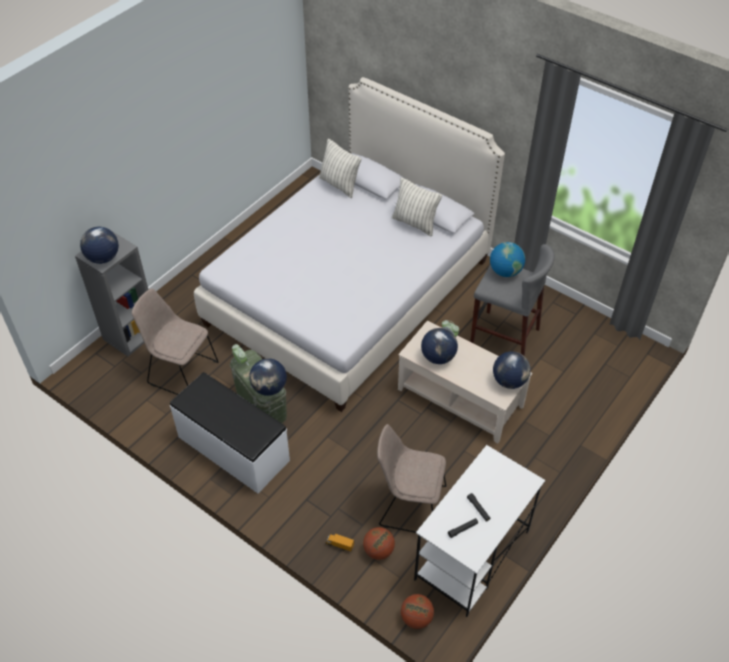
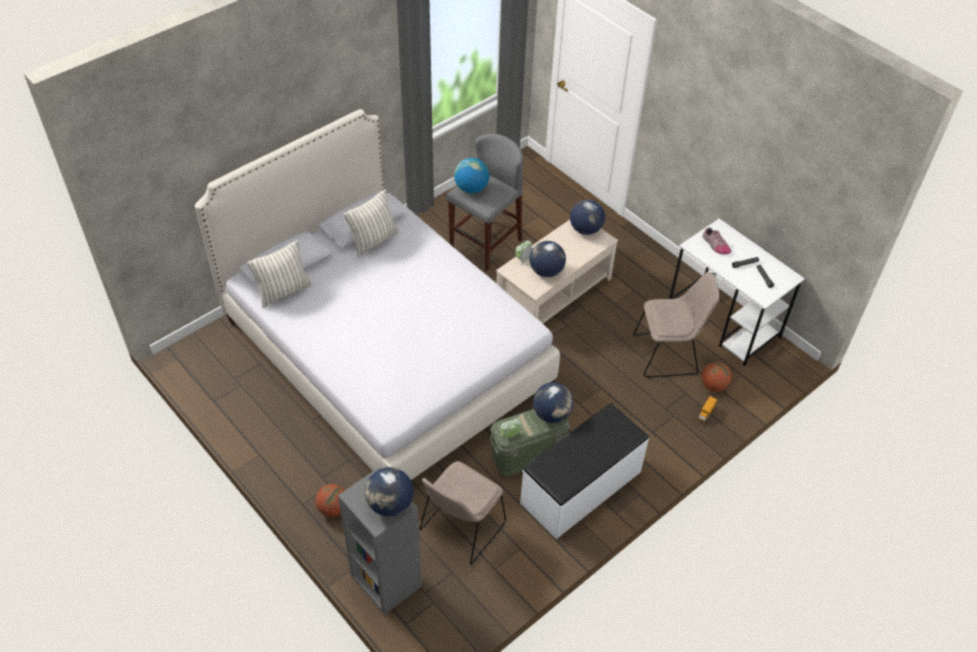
camera: 80 degrees left, 0 degrees up
(409, 504) = (668, 354): beige chair -> beige chair turned 120 degrees counterclockwise
(416, 618) = (780, 371): basketball -> basketball (333, 508)
(498, 478) = (715, 245): none -> shoe

